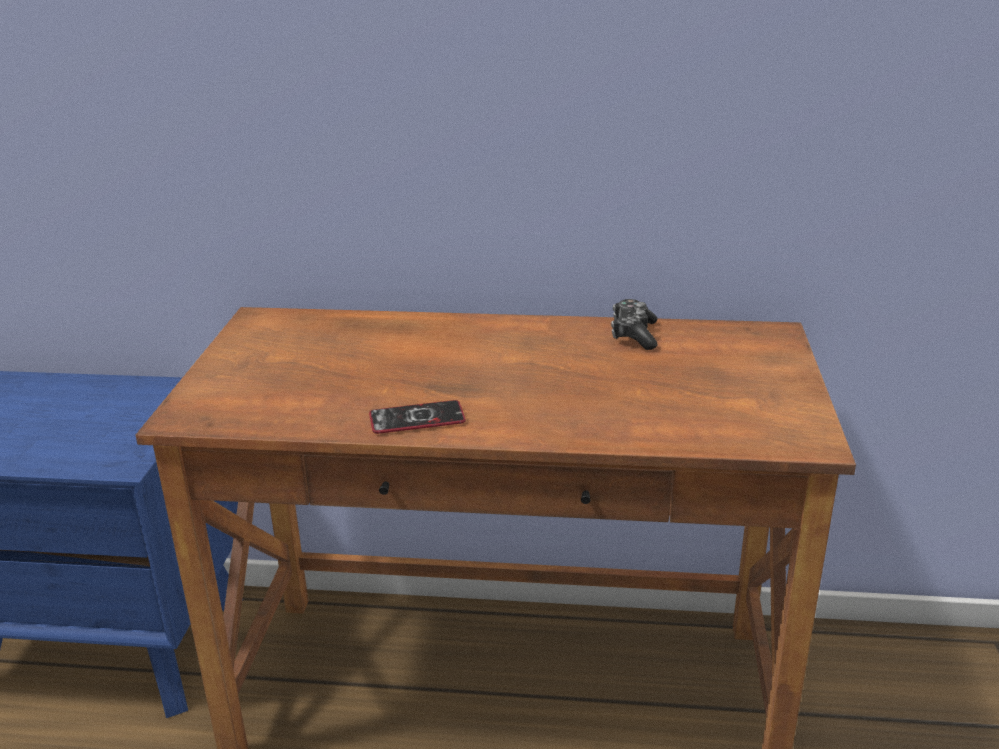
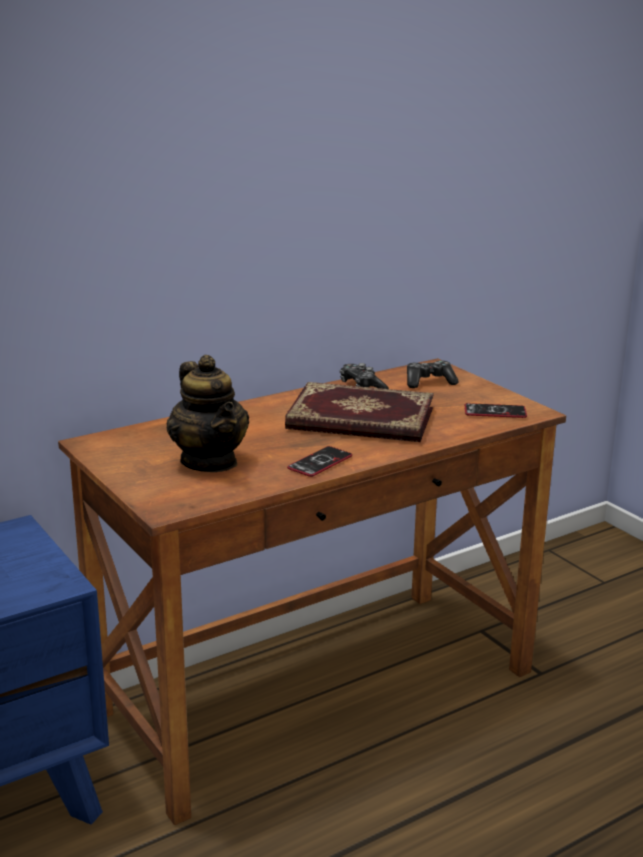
camera: 40 degrees left, 5 degrees down
(316, 376) = (209, 462): none -> teapot
(557, 378) = (360, 420): none -> book
(730, 353) = (429, 382): none -> game controller
(750, 424) = (495, 412): none -> phone

